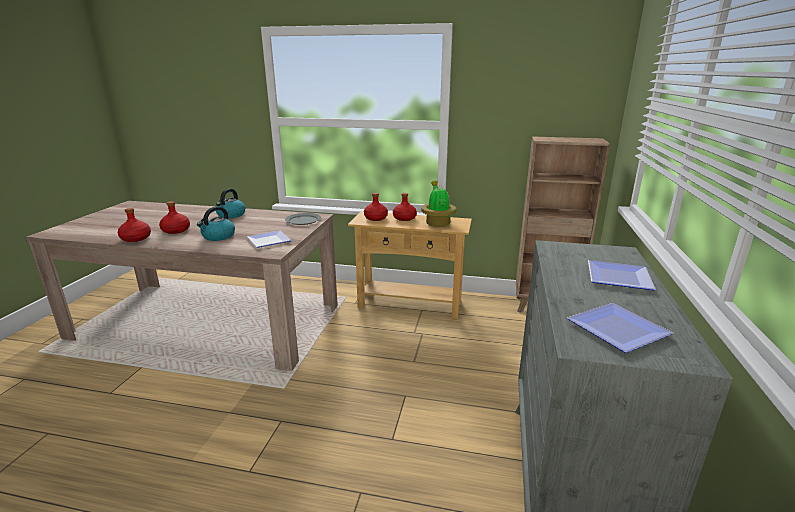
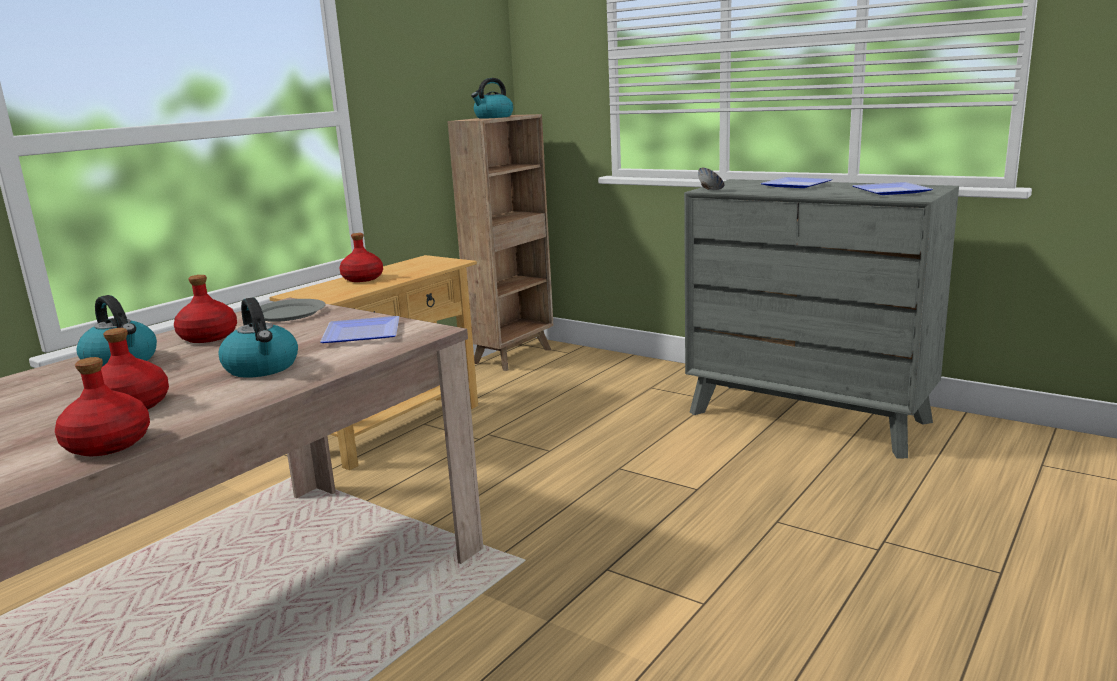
camera: 65 degrees left, 5 degrees down
(375, 218) = (329, 291): red bottle -> red bottle (208, 337)
(437, 223) = (416, 267): potted plant -> none
(551, 247) = (710, 190): none -> bowl
(564, 139) = (493, 117): none -> kettle

